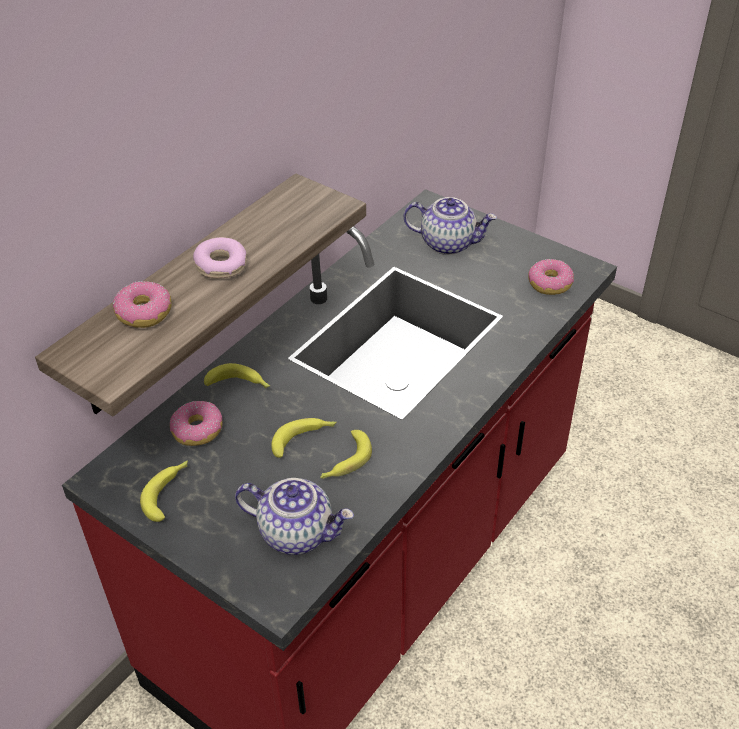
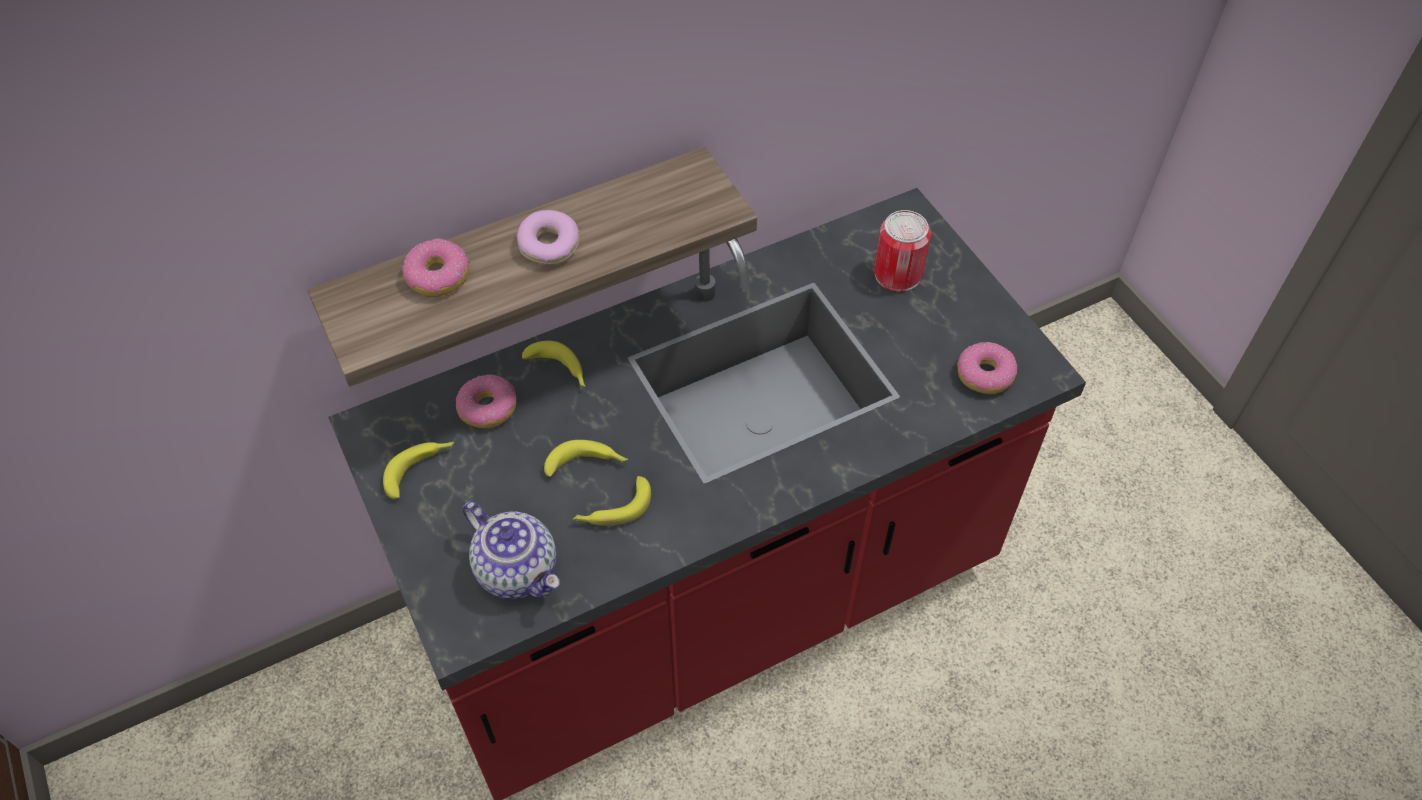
camera: 25 degrees right, 10 degrees up
(448, 243) = (897, 274): teapot -> can

